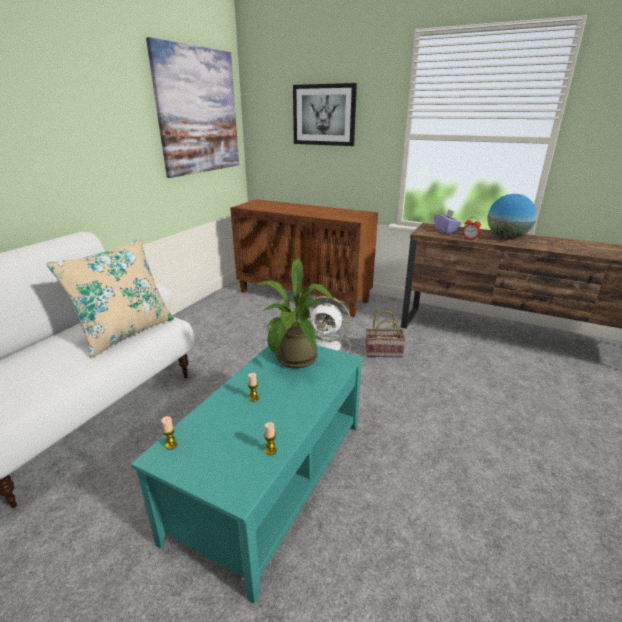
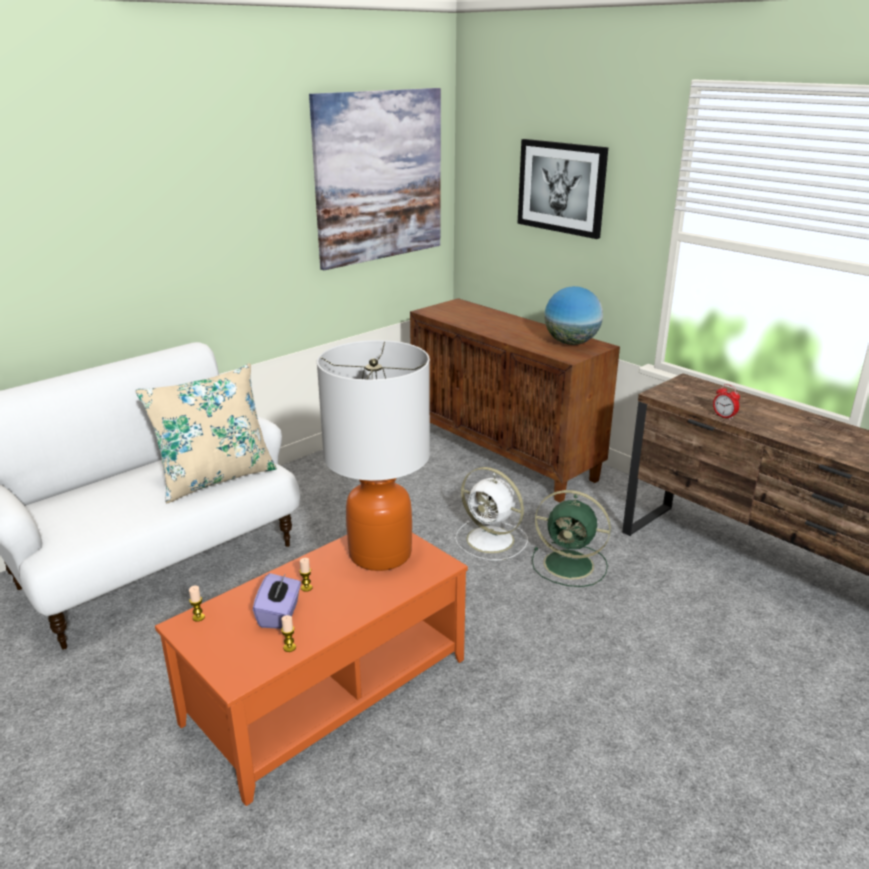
camera: 20 degrees right, 0 degrees up
(270, 477) = (326, 689): turquoise coffee table -> orange coffee table
(294, 361) = (379, 554): potted plant -> table lamp
(384, 351) = (571, 565): basket -> green fan
(446, 230) = (702, 394): purple tissue box -> purple tissue box (280, 614)
(506, 238) = (789, 423): globe -> globe (571, 343)

